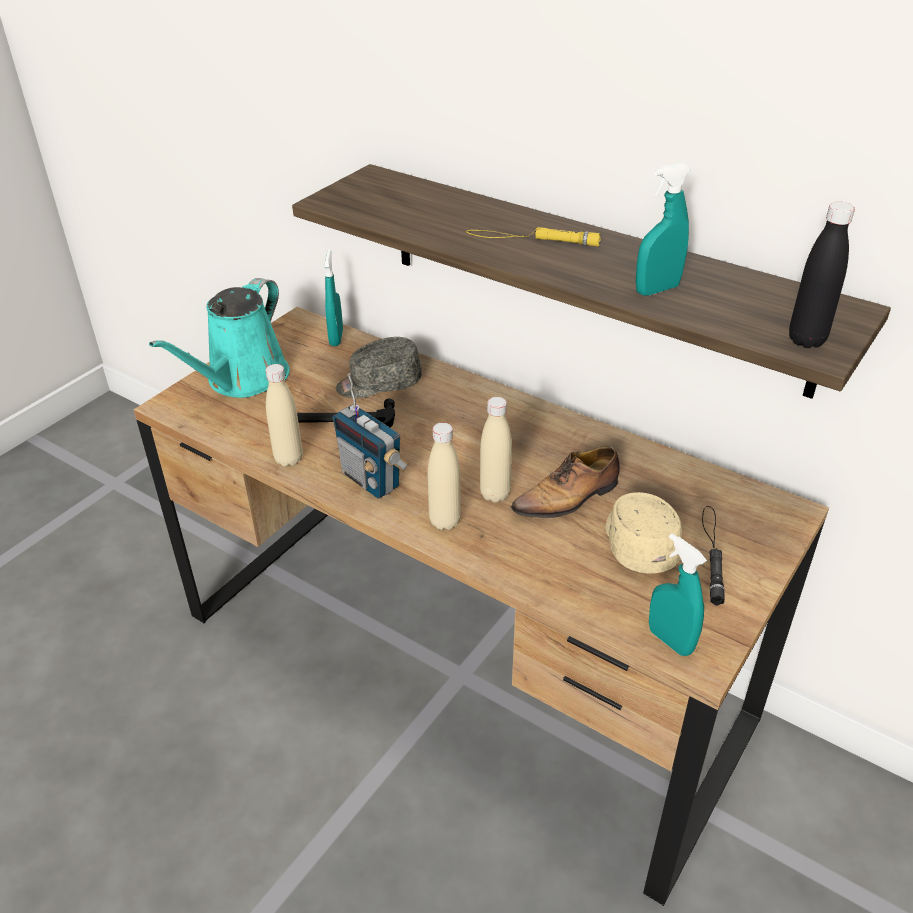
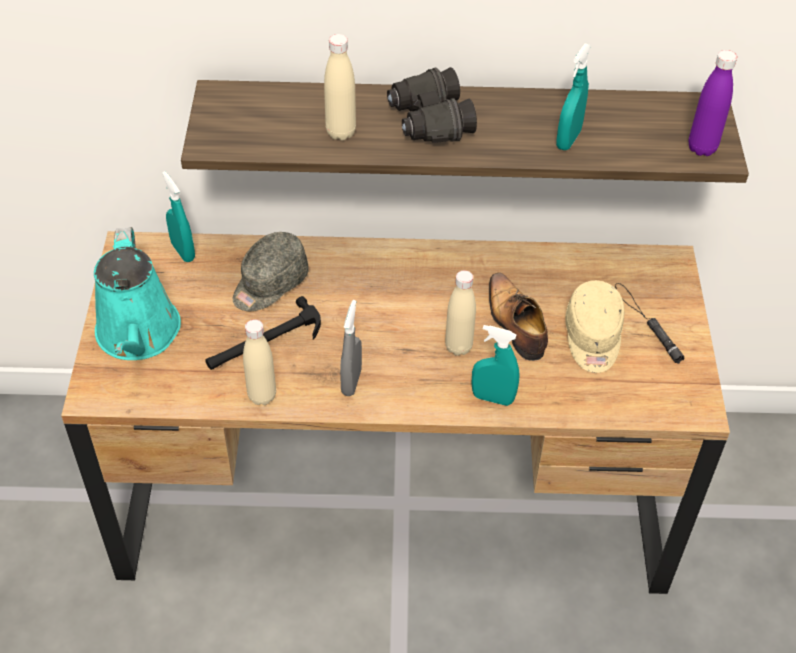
camera: 35 degrees left, 10 degrees up
(371, 480) = (351, 382): radio -> grey spray bottle
(445, 521) = (441, 390): beige bottle -> beige bottle (340, 132)
(532, 239) = (429, 121): yellow flashlight -> black binoculars
(568, 498) = (515, 323): shoe -> shoe turned 135 degrees clockwise
(638, 542) = (592, 338): beige cap -> beige cap turned 135 degrees counterclockwise
(670, 641) = (670, 406): turquoise spray bottle -> turquoise spray bottle (492, 398)
(806, 340) = (702, 148): black bottle -> purple bottle

